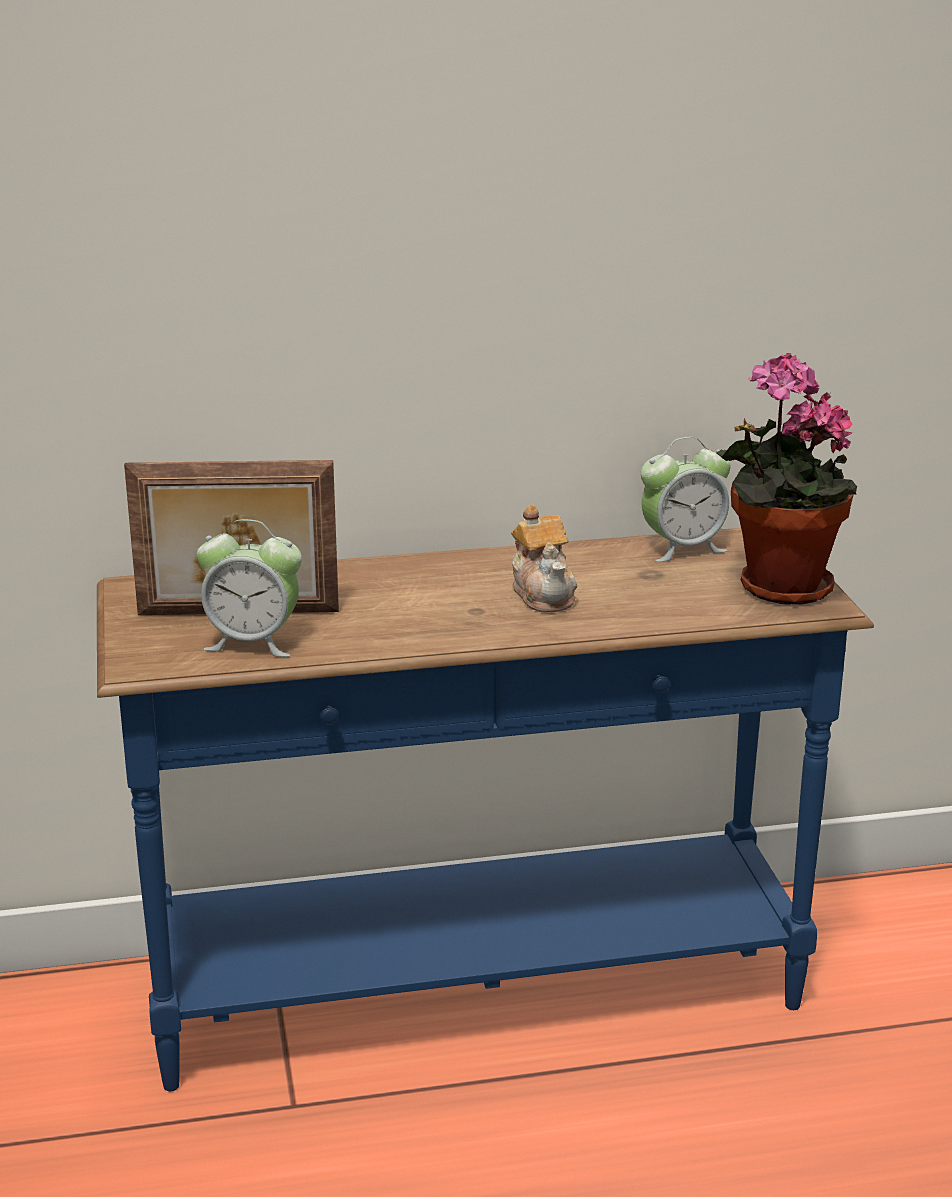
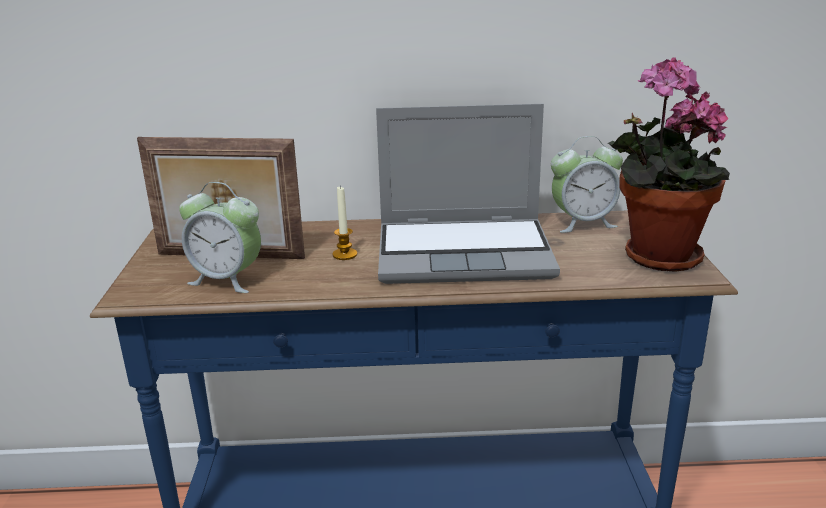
camera: 10 degrees right, 0 degrees up
(389, 603) = (345, 255): none -> candle
(544, 593) = (466, 252): teapot -> laptop

